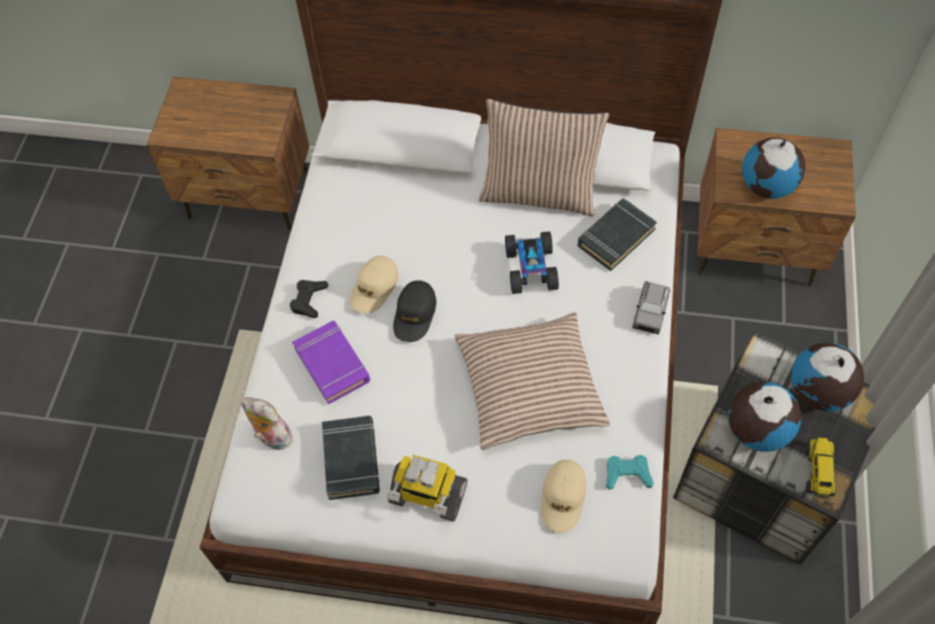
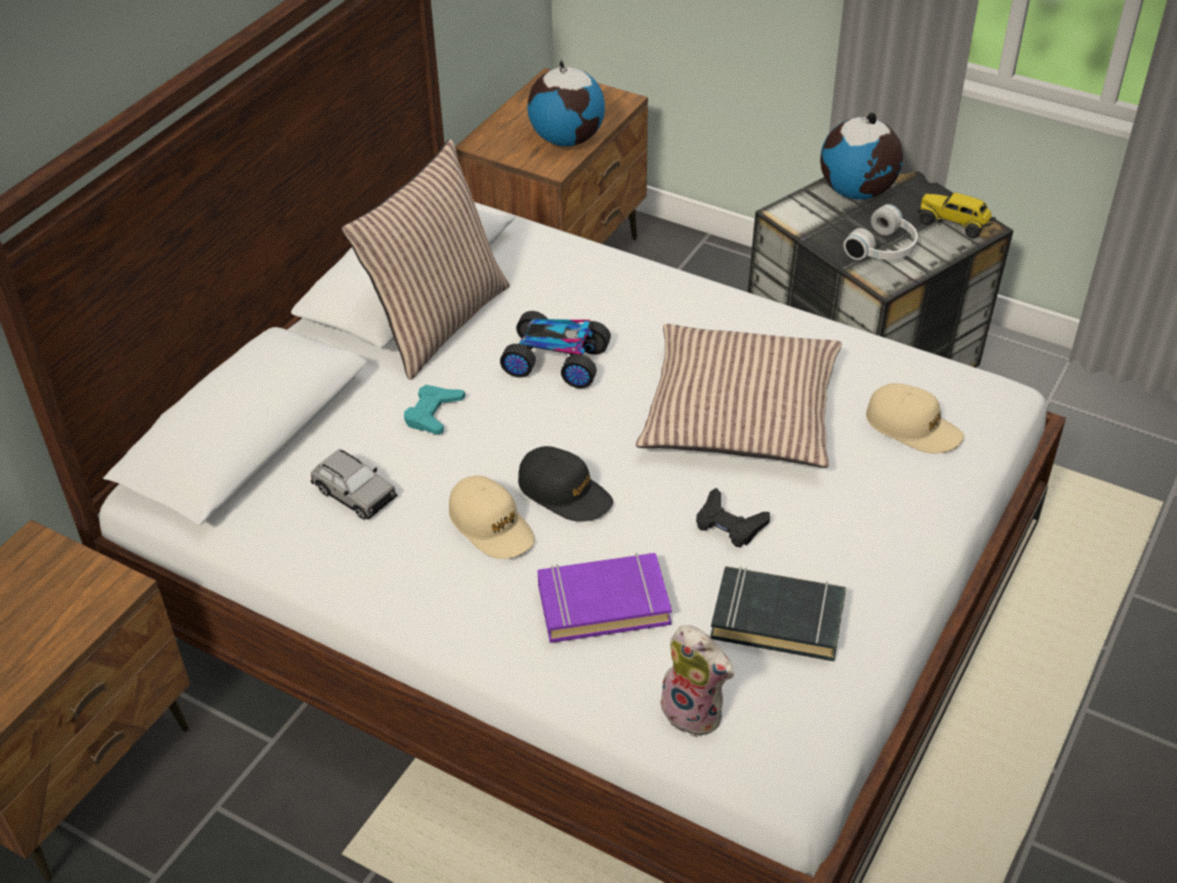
camera: 70 degrees left, 15 degrees down
(271, 437) = (695, 711): plush toy -> plush toy turned 105 degrees counterclockwise
(309, 300) = (465, 608): black game controller -> black game controller (729, 524)
(427, 495) = (862, 555): toy robot -> none
(615, 237) = (556, 276): black book -> none
(627, 474) = (900, 365): turquoise game controller -> turquoise game controller (433, 413)
(650, 311) = (682, 281): grey toy car -> grey toy car (354, 494)
(756, 430) = (884, 249): globe -> white headphones

